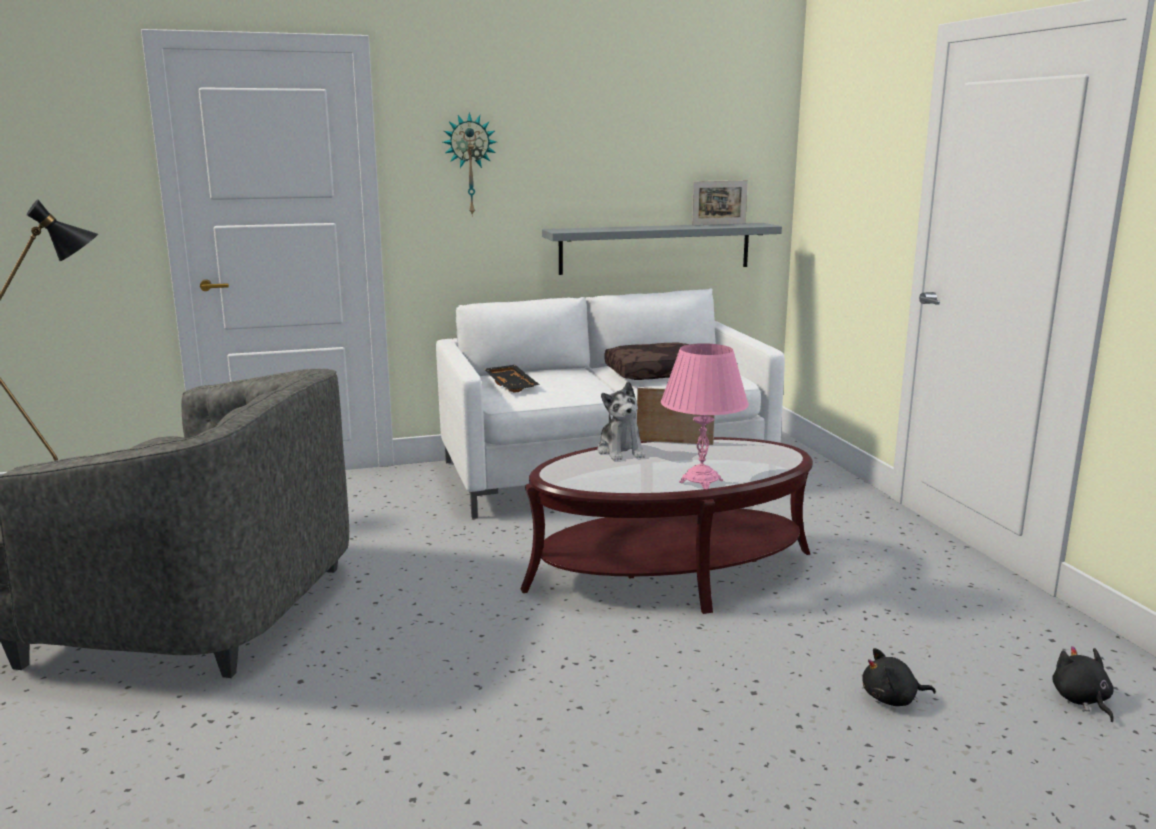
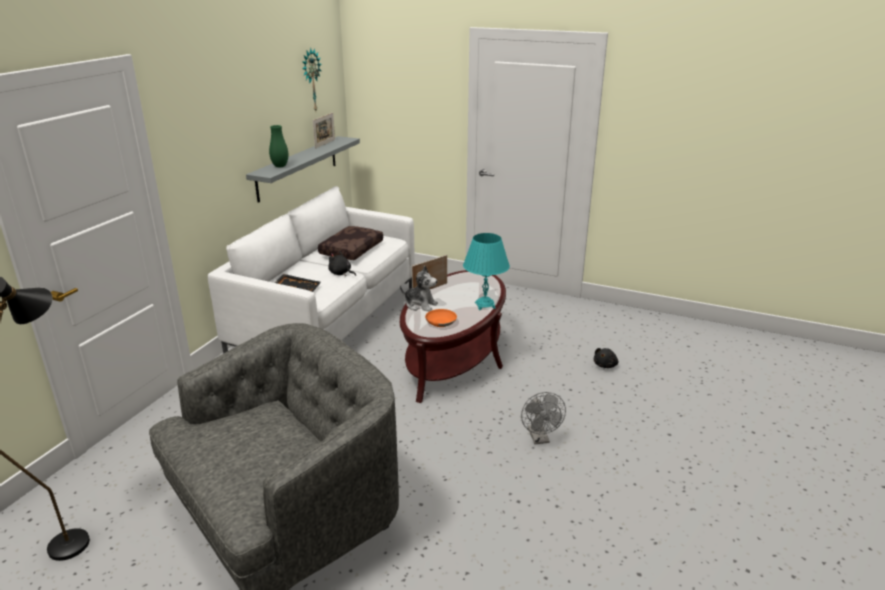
camera: 50 degrees left, 10 degrees up
(469, 165) = (203, 141): wall clock -> wall clock (311, 80)
(571, 716) = (540, 438): none -> grey fan
(596, 229) = (280, 166): none -> green vase
(597, 474) = (440, 322): none -> orange bowl
(701, 481) = (484, 305): pink table lamp -> turquoise table lamp
(1081, 700) = (642, 334): black plush toy -> black plush toy (341, 273)

